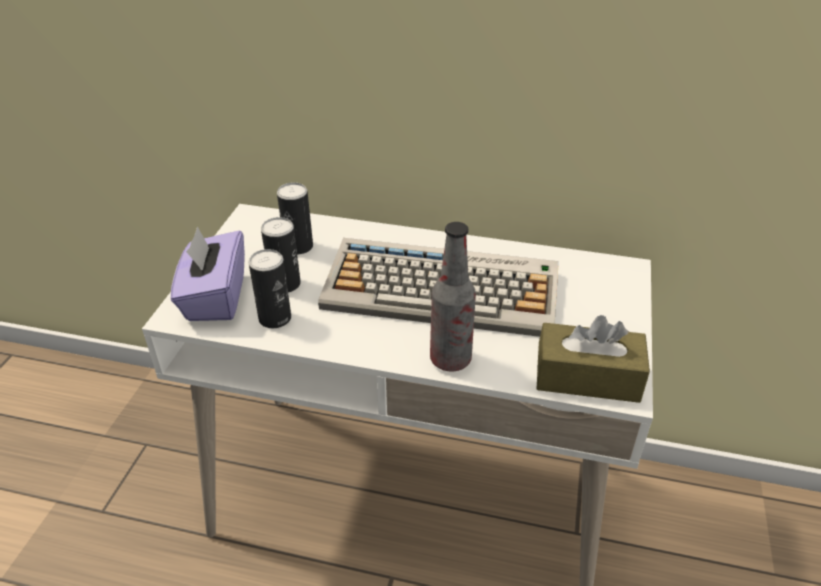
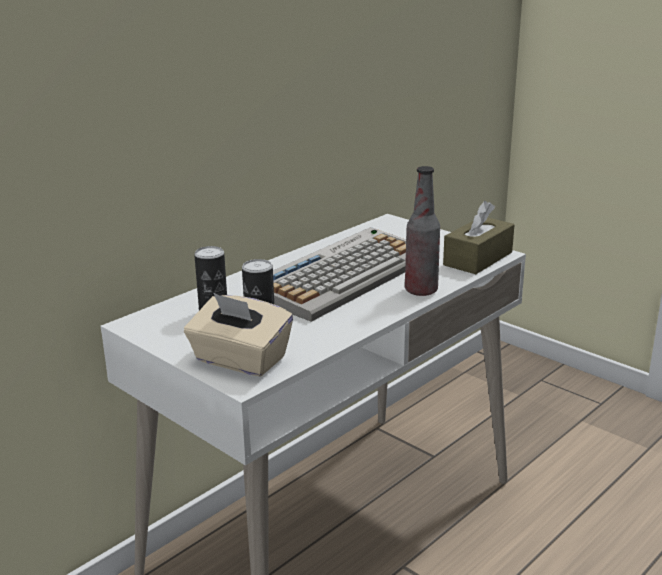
camera: 60 degrees left, 15 degrees down
(215, 297) = (240, 360): purple tissue box -> beige tissue box
(275, 318) = (301, 340): can -> none

